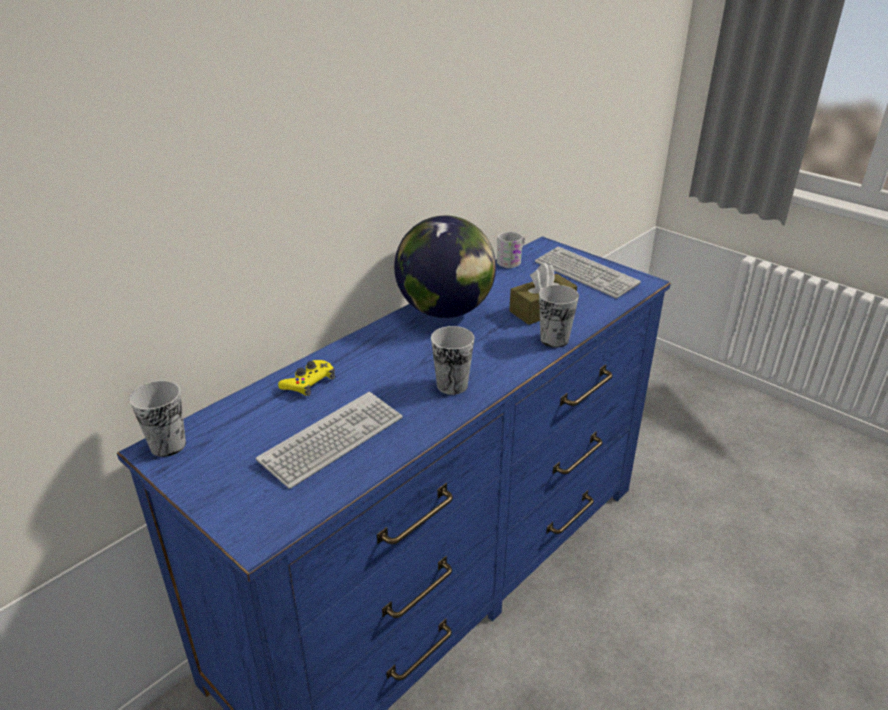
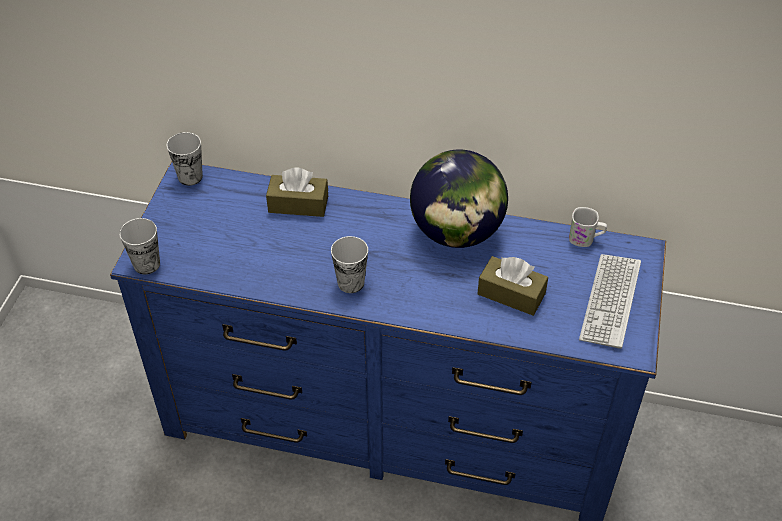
camera: 60 degrees right, 15 degrees up
(308, 382) = (298, 204): yellow game controller -> brown tissue box
(332, 440) = (244, 249): keyboard -> none
(554, 340) = (466, 320): cup -> cup (146, 264)

